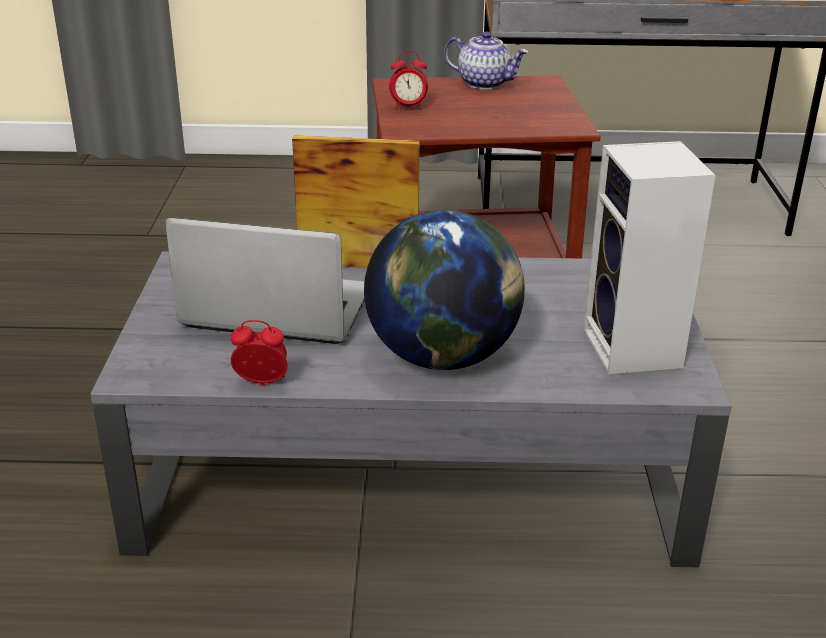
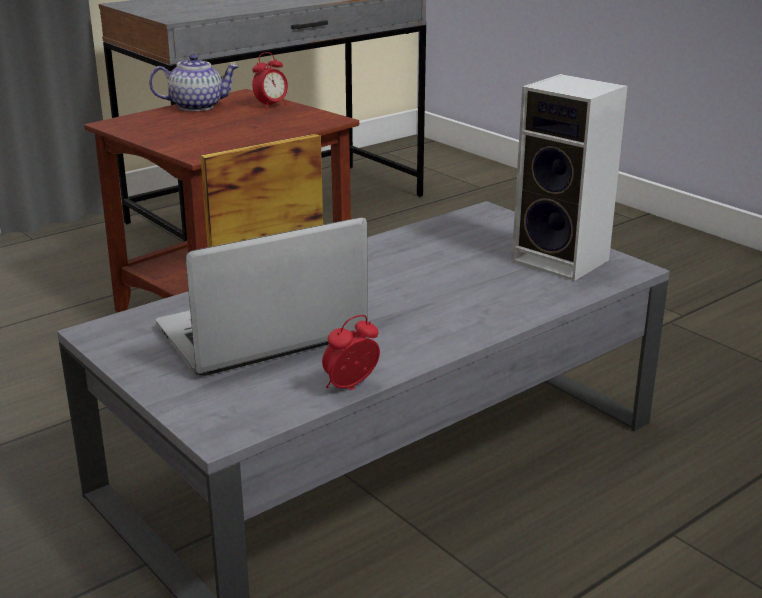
camera: 40 degrees left, 5 degrees down
(408, 107) = (166, 136): alarm clock -> alarm clock (271, 105)
(443, 357) = (451, 313): globe -> none

